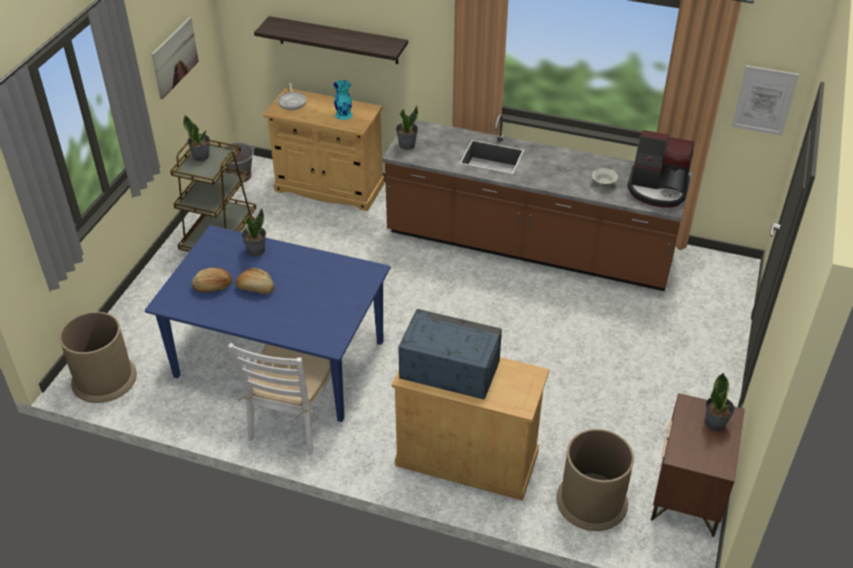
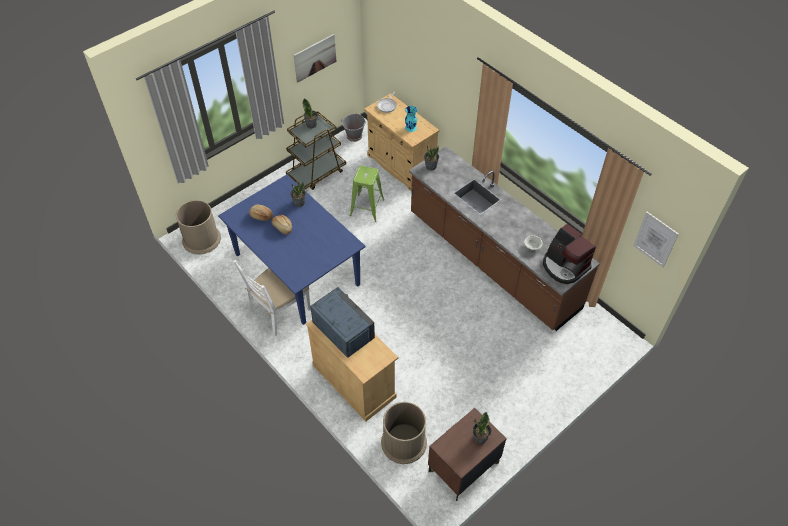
camera: 30 degrees right, 10 degrees up
(321, 249) = (367, 207): none -> green stool
(338, 40) = (420, 79): shelf -> none

